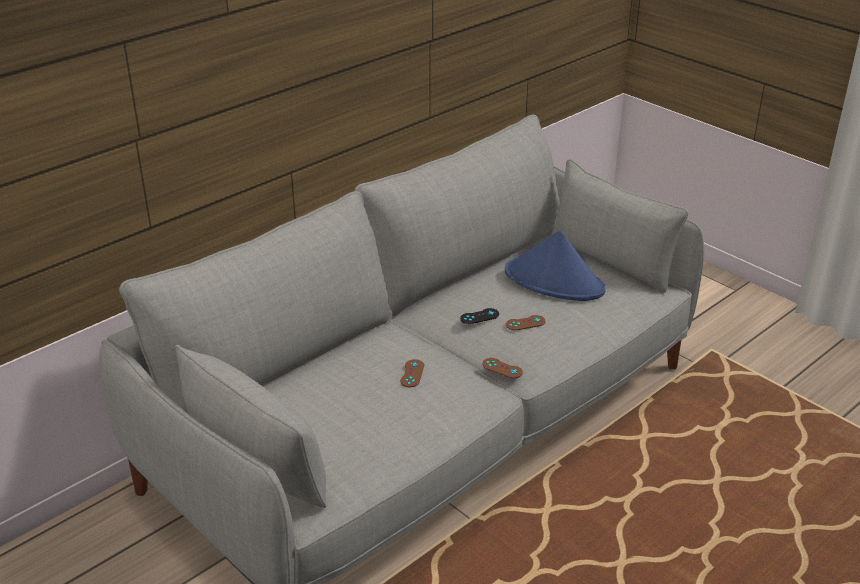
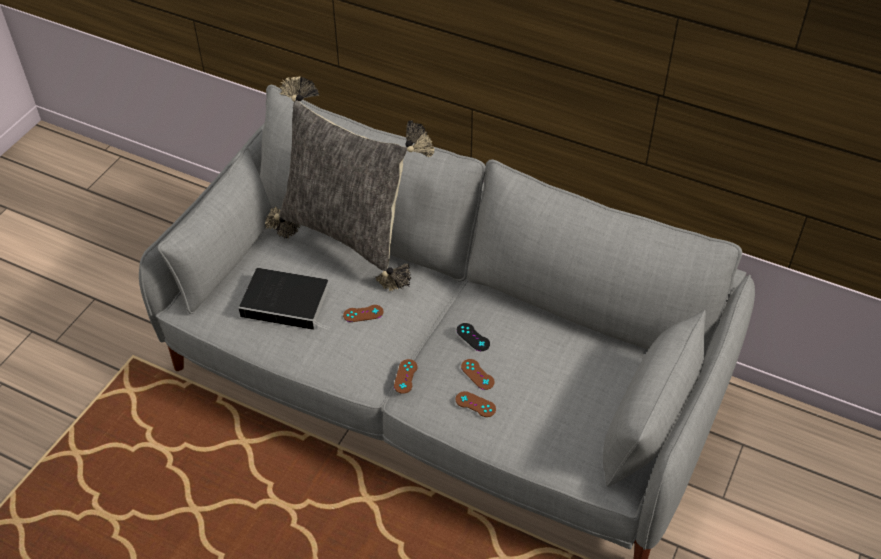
camera: 70 degrees right, 15 degrees up
(306, 365) = (351, 244): none -> pillow
(365, 421) = (288, 302): none -> book
(554, 281) = (565, 381): blue hat -> none
(559, 332) = (475, 404): none -> brown game controller

